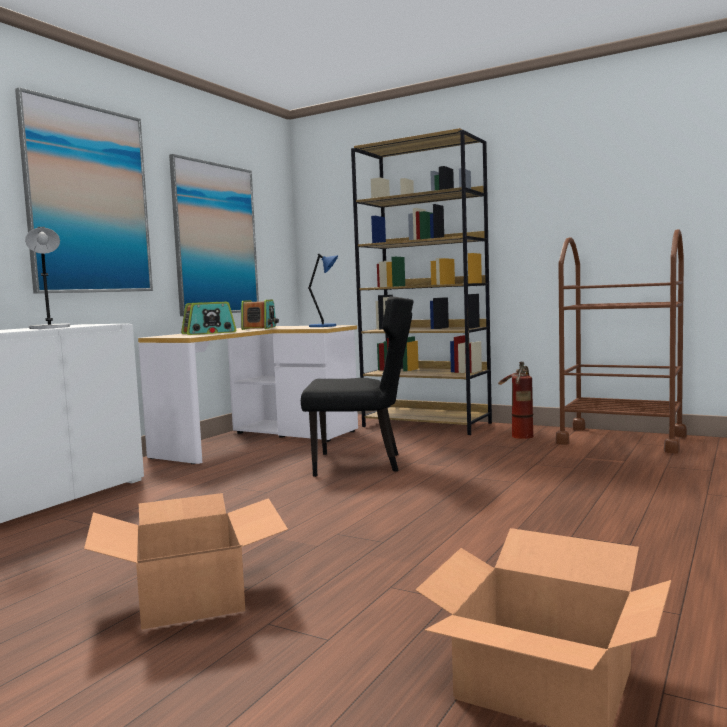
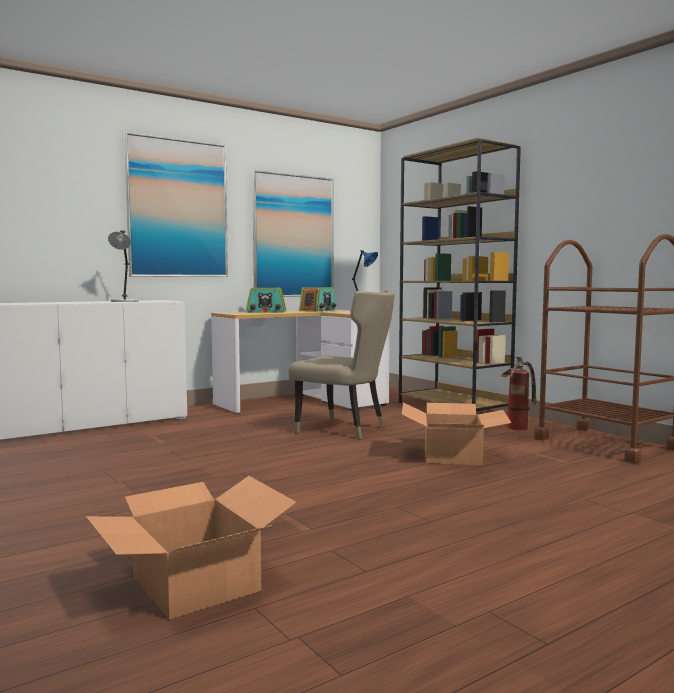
camera: 25 degrees right, 0 degrees up
(192, 596) = (99, 490): cardboard box -> cardboard box (453, 455)
(361, 463) = (345, 429): black chair -> beige chair

